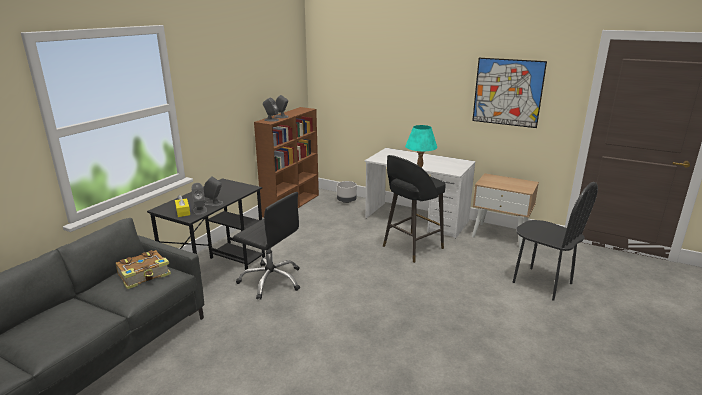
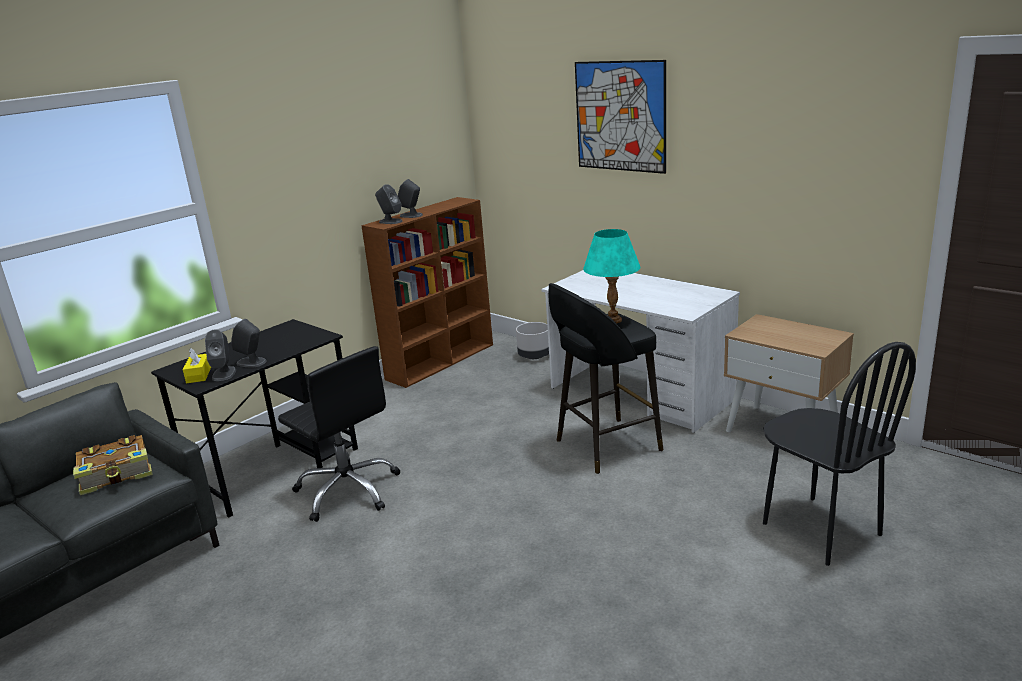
camera: 15 degrees right, 0 degrees up
(507, 92) = (790, 164): picture -> picture (620, 116)

